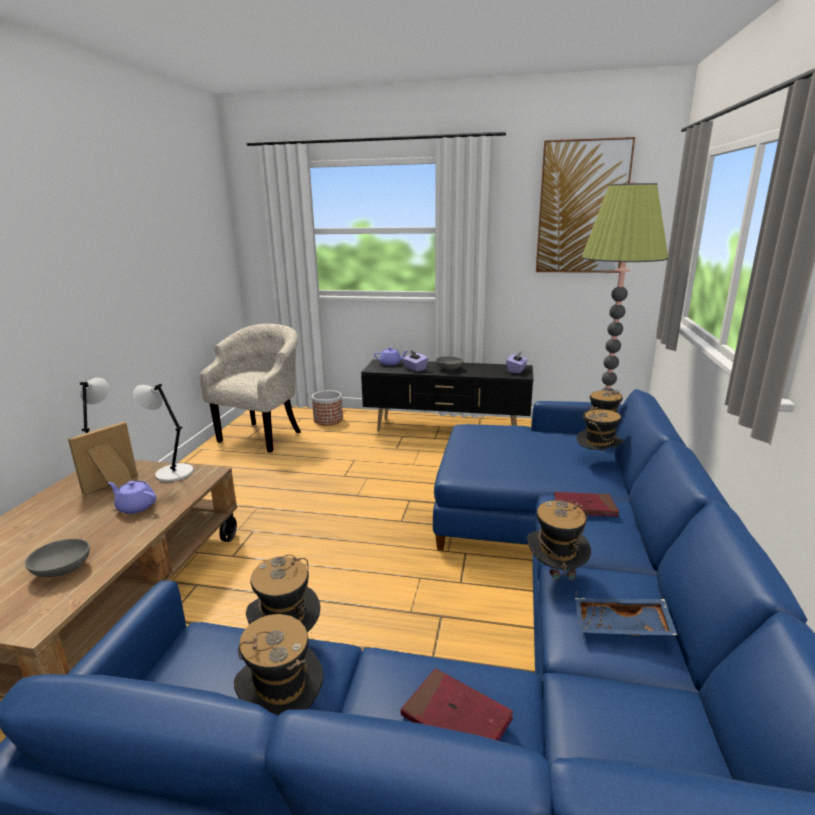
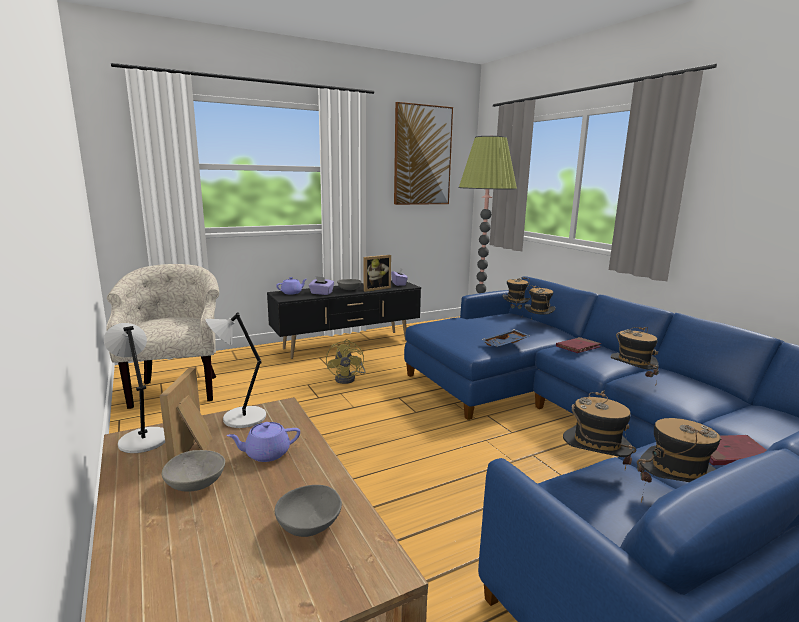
camera: 40 degrees left, 5 degrees down
(72, 511) = (195, 484): none -> grey bowl
(328, 420) = (228, 361): planter -> none
(395, 465) = (348, 378): none -> yellow fan
(477, 372) = (375, 288): none -> picture frame
(621, 627) = (696, 390): blue tray -> blue tray (505, 344)

